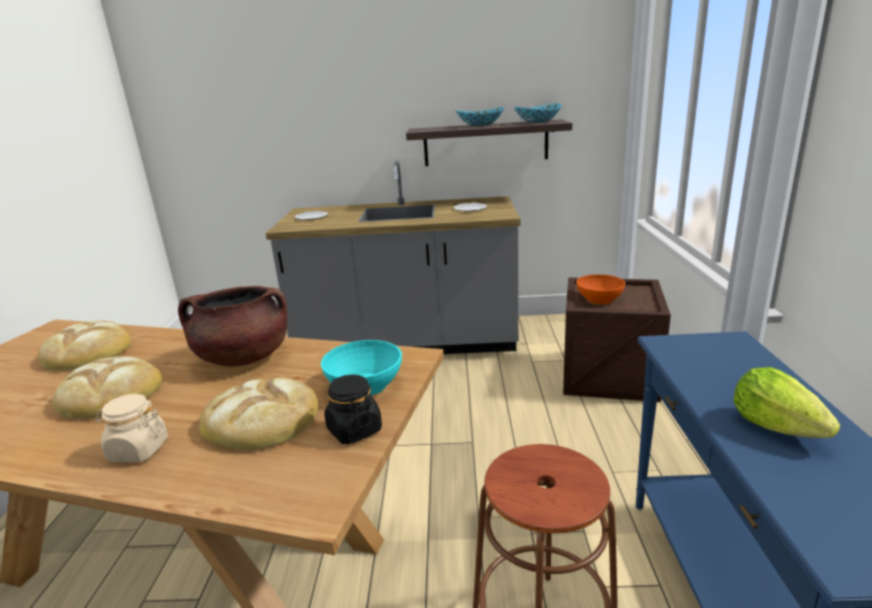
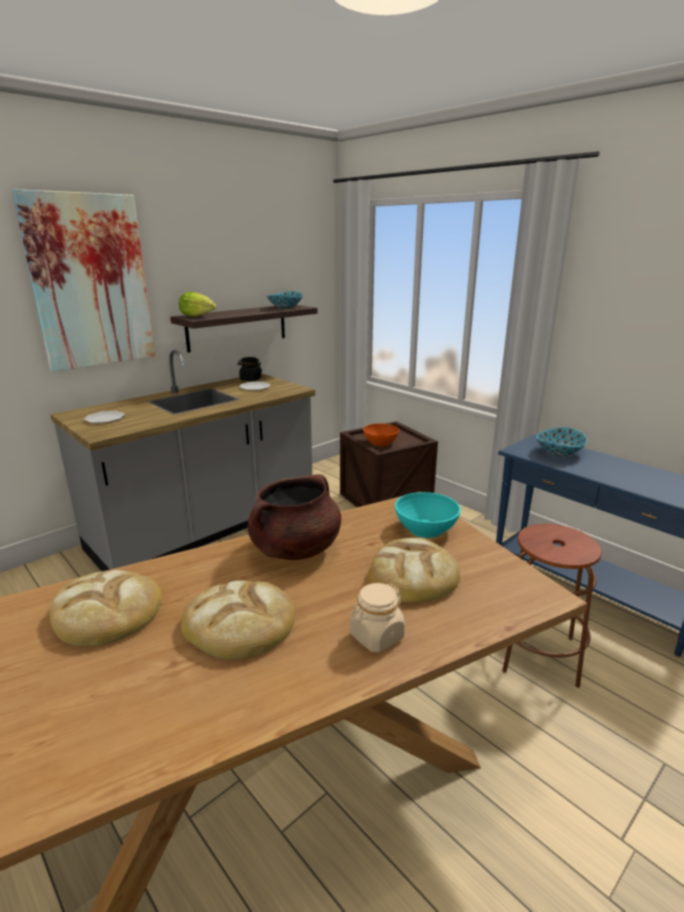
camera: 45 degrees left, 0 degrees up
(335, 95) = (91, 282): none -> picture
(354, 430) = (477, 553): black jar -> black jar (250, 379)
(480, 125) = (241, 311): bowl -> bowl (559, 452)
(775, 426) = (619, 472): lettuce -> lettuce (197, 316)

